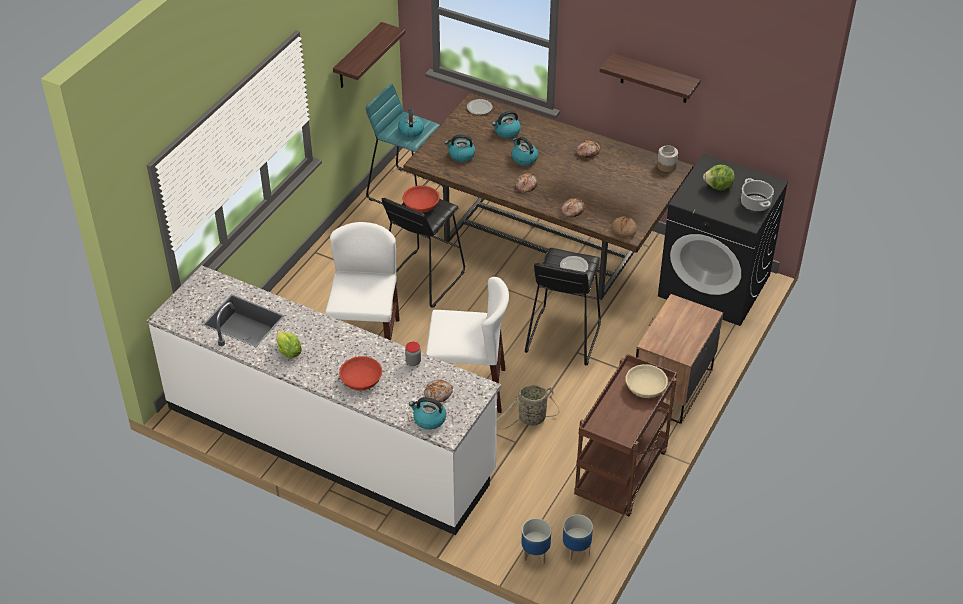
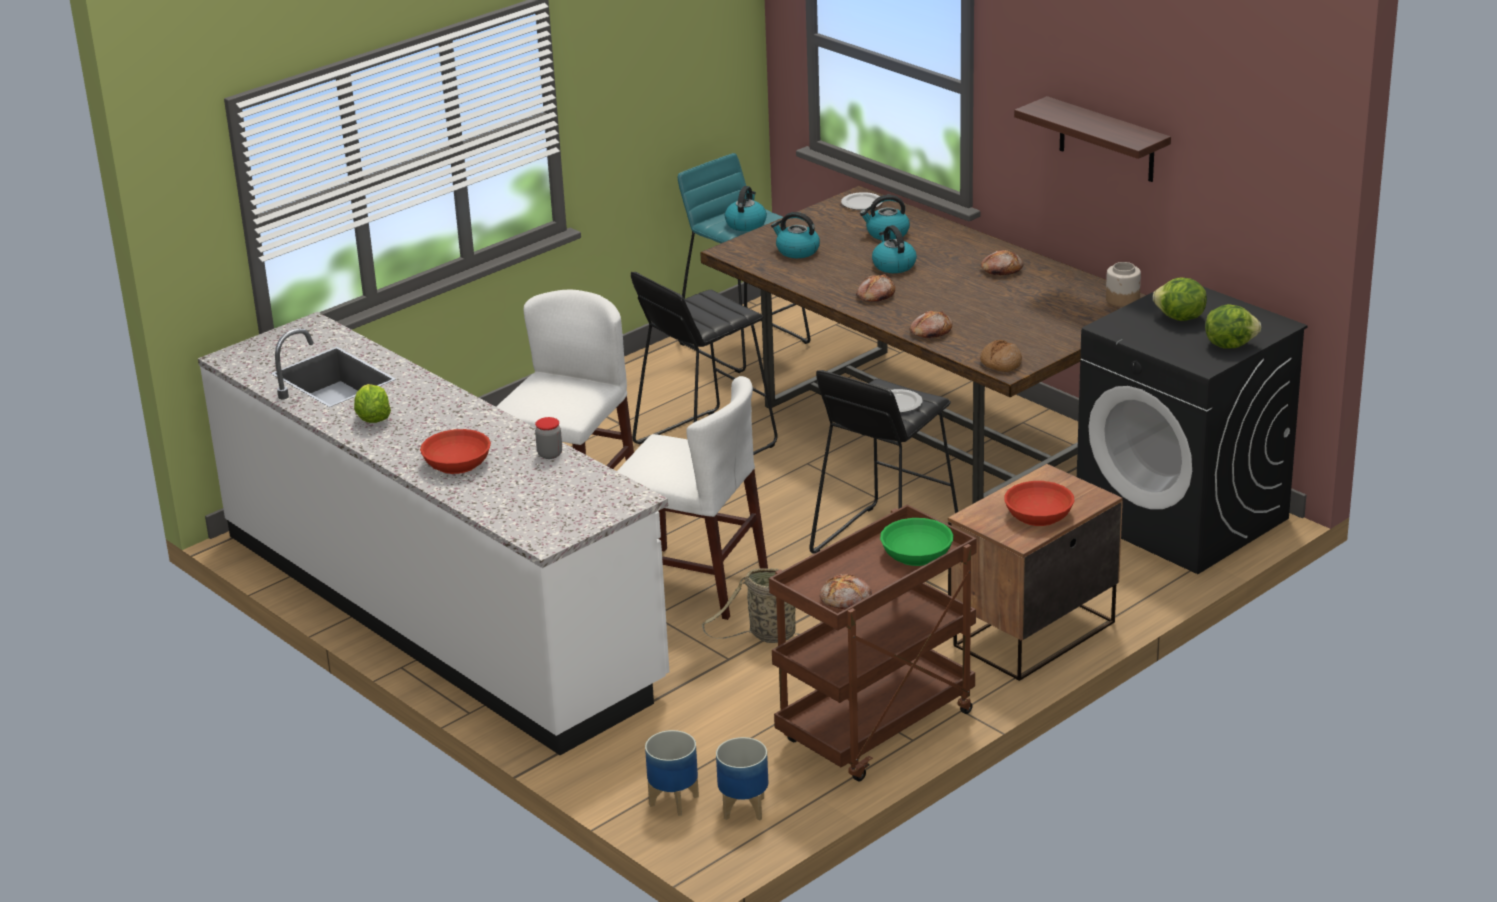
camera: 20 degrees right, 15 degrees down
(358, 57) = (673, 90): shelf -> none
(421, 205) = (704, 305): red bowl -> red bowl (1039, 514)
(429, 419) = (527, 521): kettle -> none
(438, 394) = (562, 495): bread -> bread (846, 599)
(645, 387) = (916, 554): beige bowl -> green bowl
(755, 203) = (1229, 344): cooking pot -> lettuce

